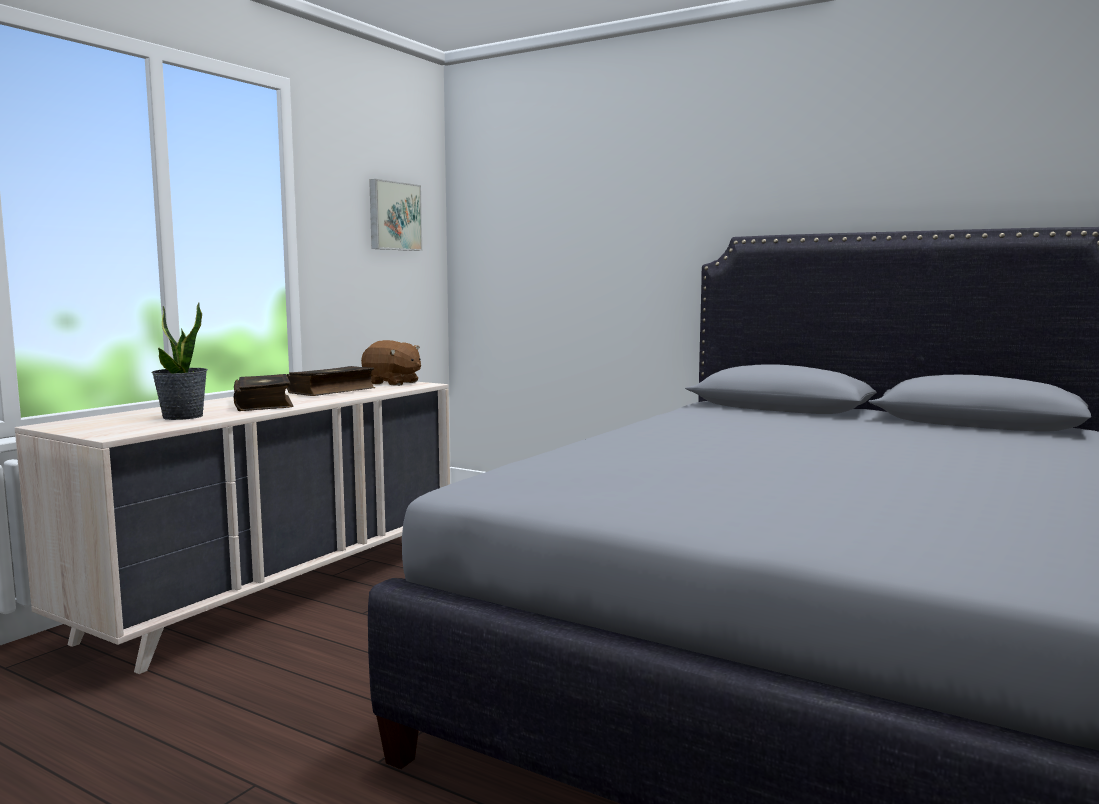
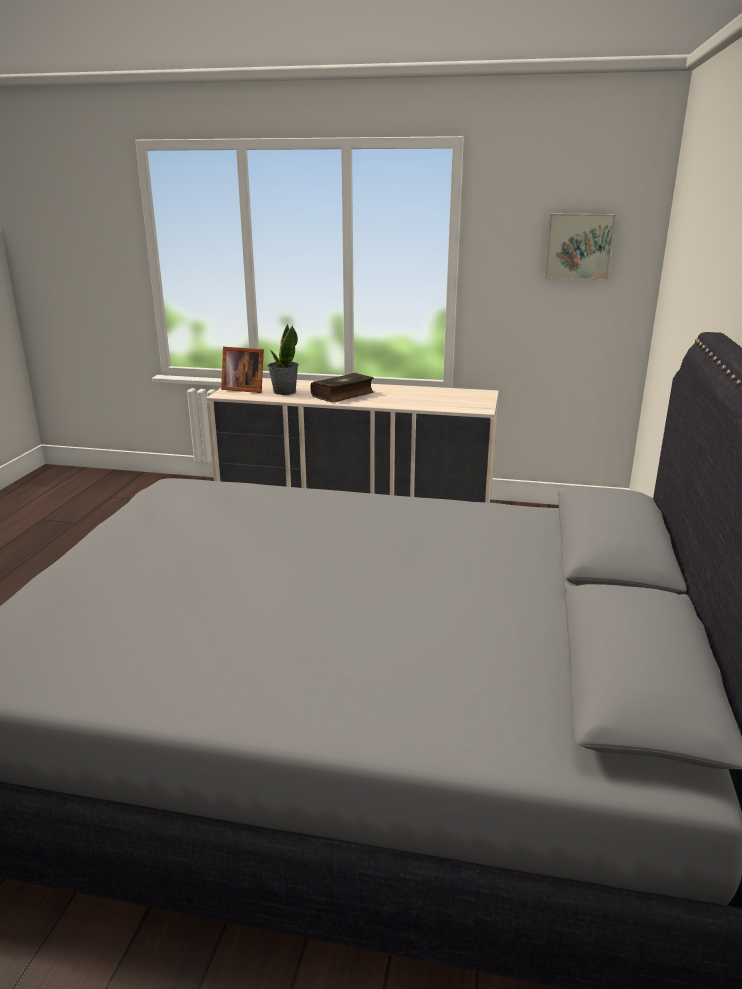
camera: 70 degrees right, 15 degrees up
(110, 427) = (243, 389): none -> picture frame
(332, 391) = (413, 396): book -> none
(392, 383) = (475, 401): brown plush toy -> none

